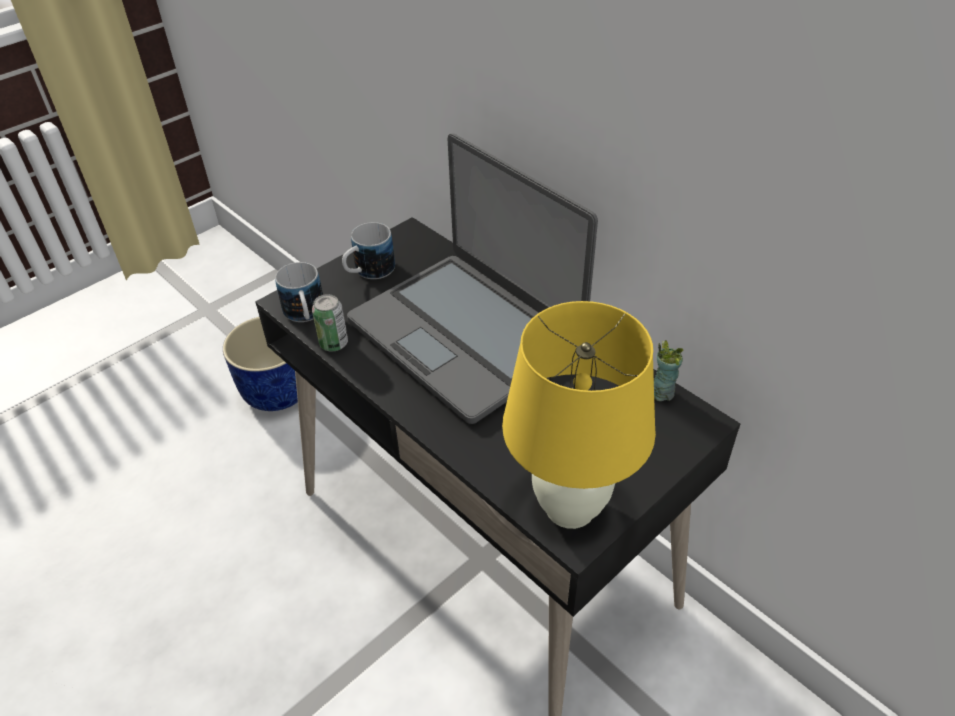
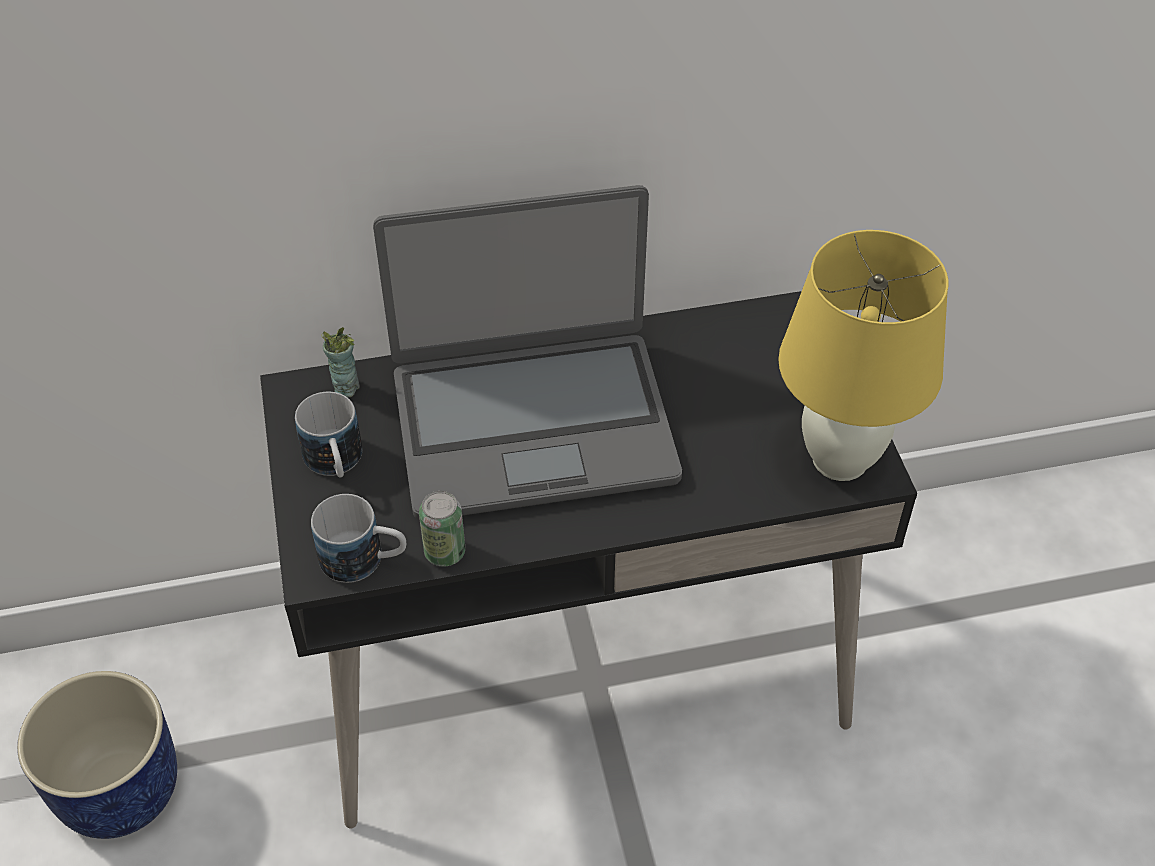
camera: 60 degrees left, 5 degrees up
(662, 393) = (744, 317): cup -> cup (345, 387)

